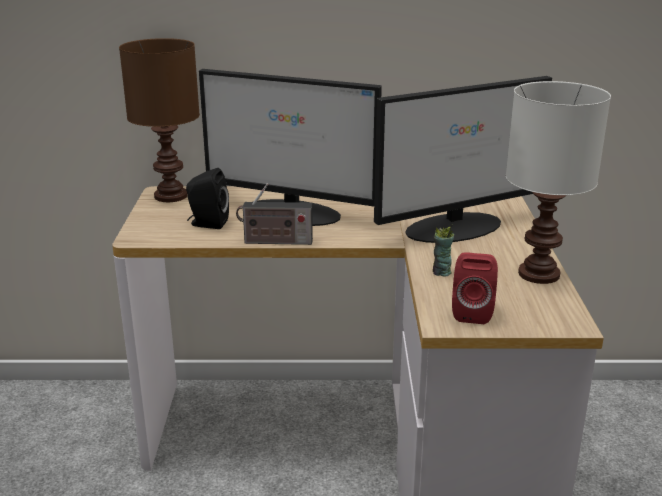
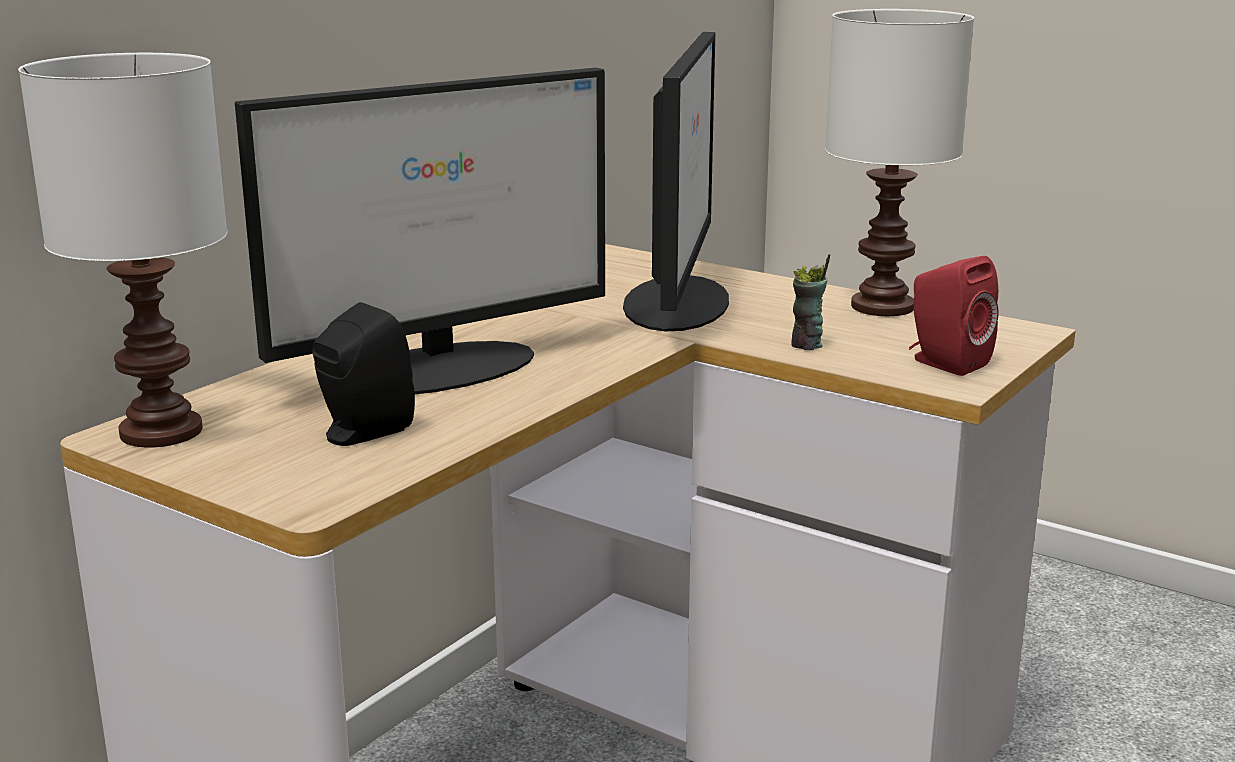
camera: 55 degrees left, 5 degrees down
(172, 196) = (163, 430): brown table lamp -> white table lamp
(275, 242) = (534, 406): radio -> none

